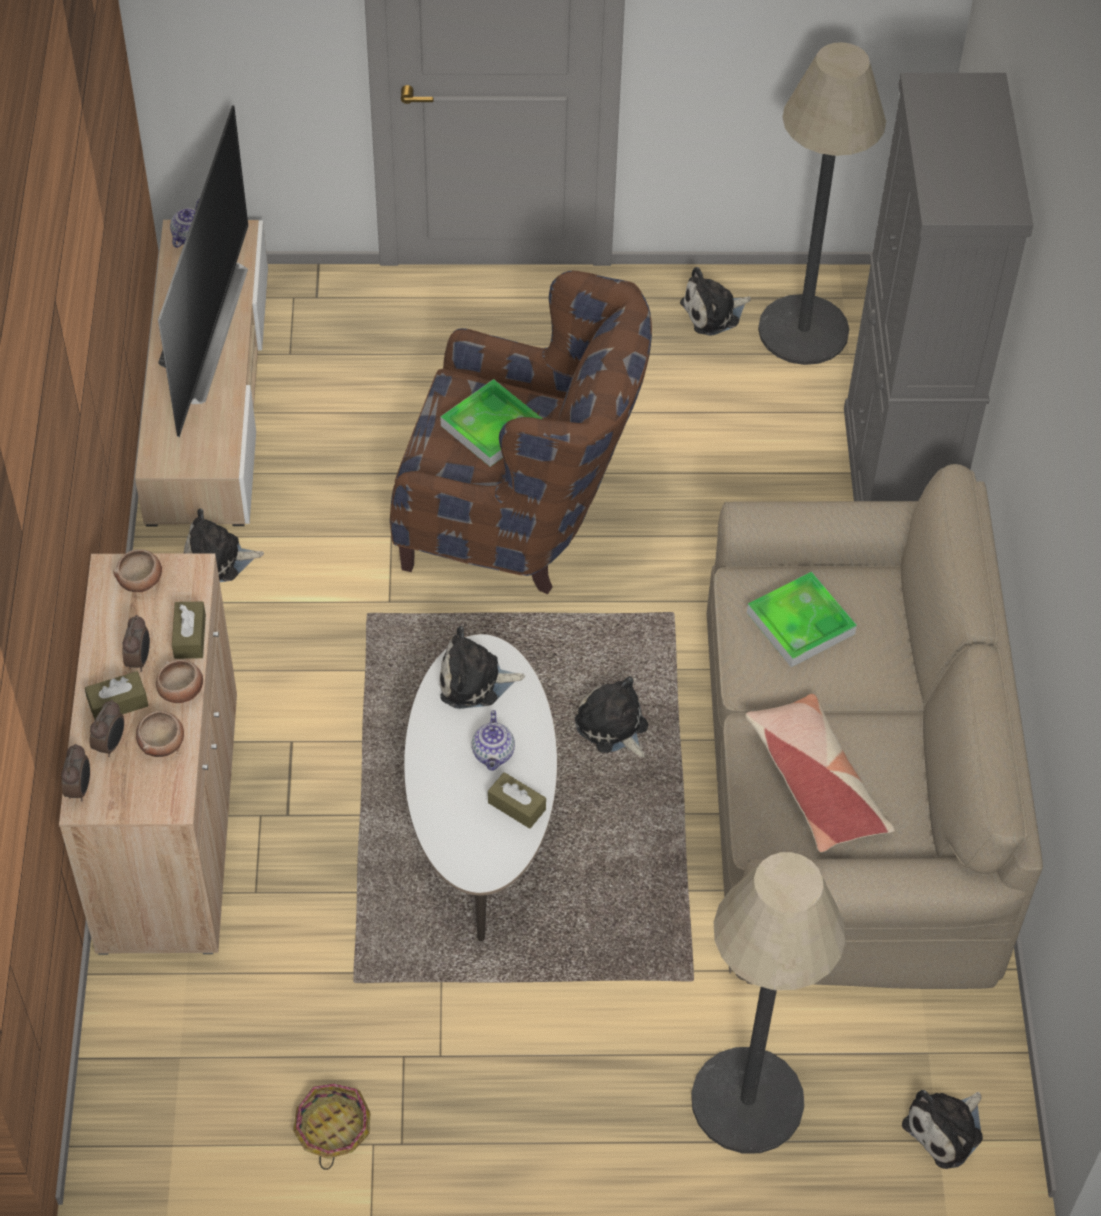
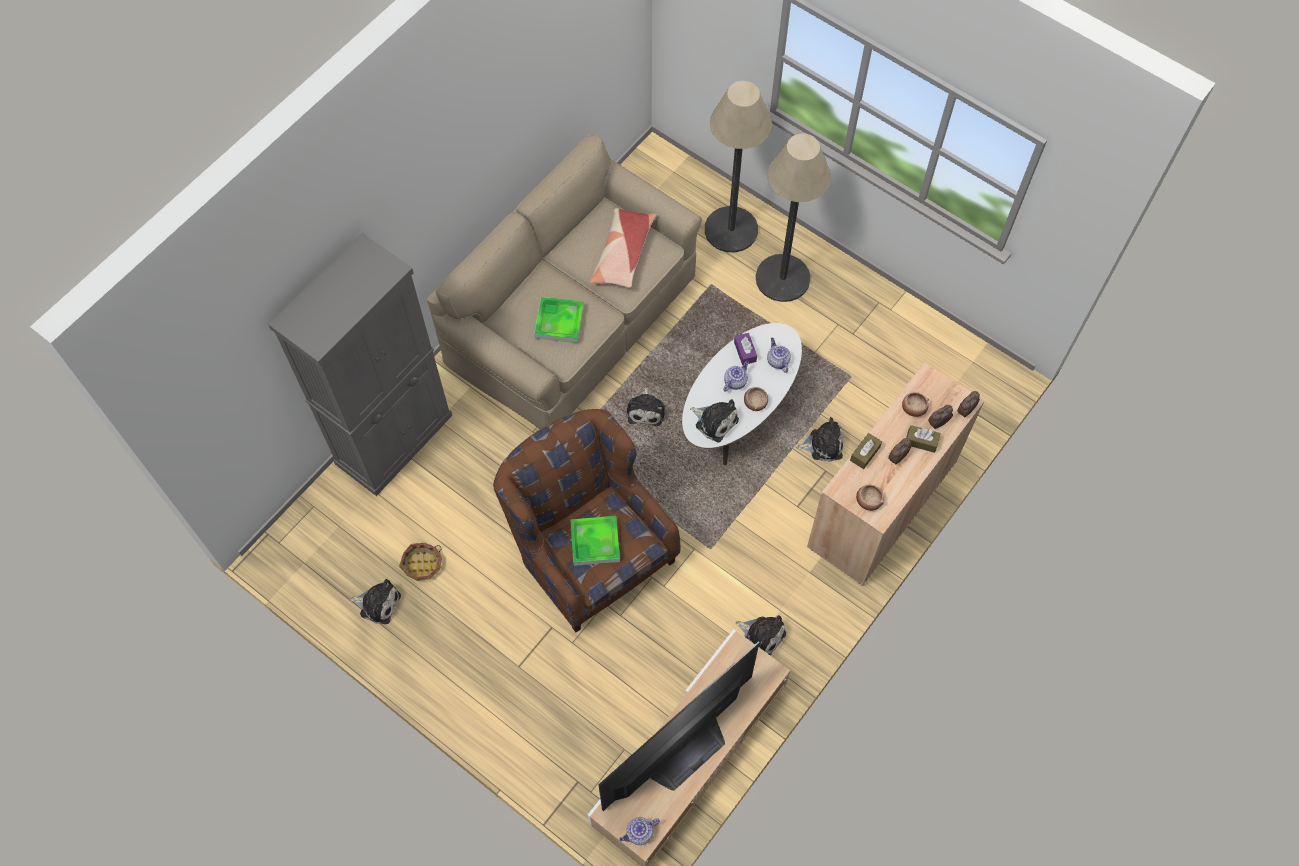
camera: 140 degrees left, 10 degrees up
(181, 691) = (888, 428): bowl -> bowl (755, 402)
(332, 1129) = (902, 325): basket -> basket (422, 564)
(457, 825) = (777, 361): none -> teapot
(516, 806) = (745, 352): brown tissue box -> purple tissue box
(803, 331) = (345, 557): floor lamp -> floor lamp (782, 278)
(946, 1129) = (666, 172): plush toy -> plush toy (823, 444)

